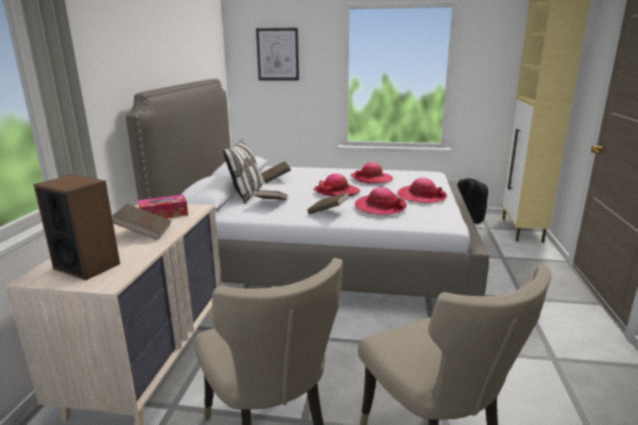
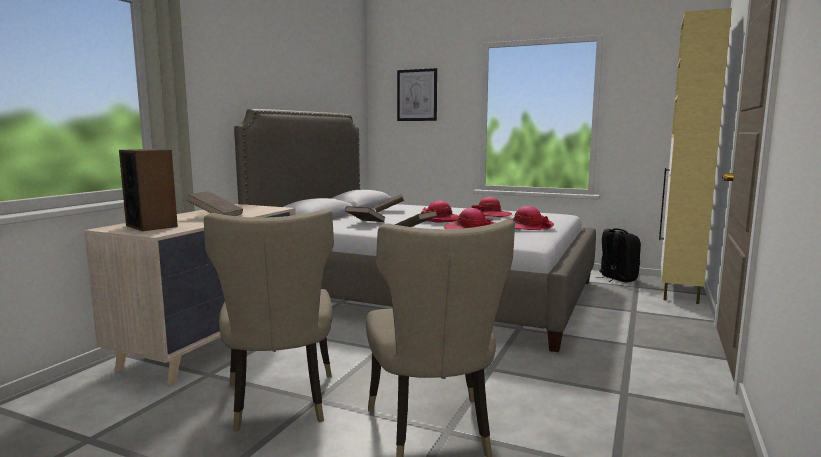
camera: 15 degrees right, 10 degrees down
(164, 214) = (245, 209): tissue box -> none
(247, 195) = (350, 218): pillow -> none

